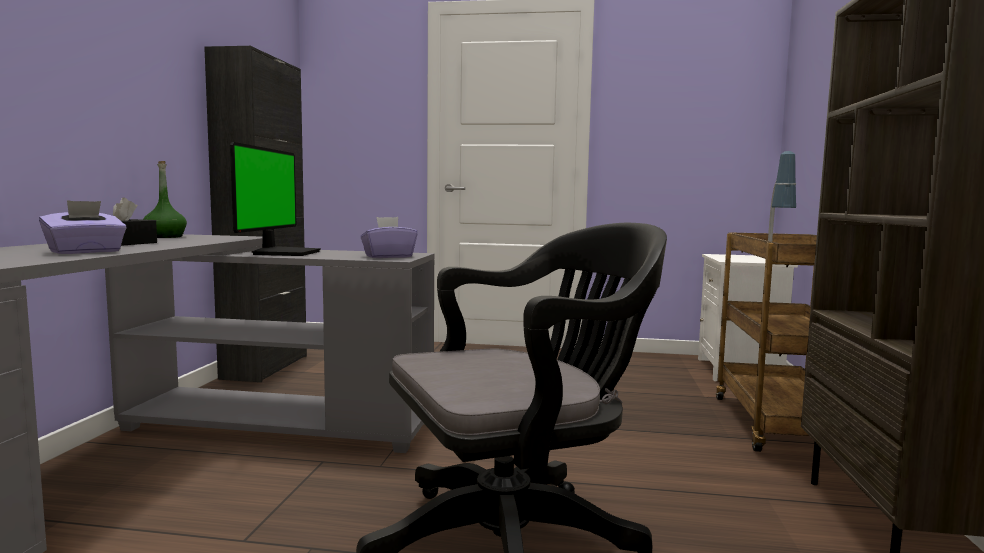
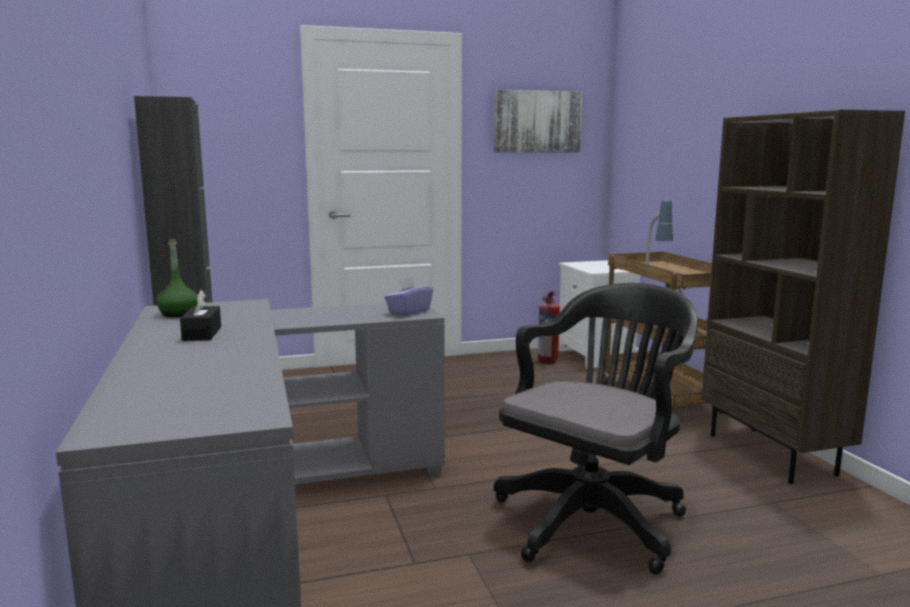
camera: 25 degrees left, 5 degrees up
(86, 252) = (236, 353): purple tissue box -> none
(284, 253) = (308, 317): monitor -> none
(673, 367) = (548, 361): none -> fire extinguisher
(682, 90) = (537, 121): none -> picture

